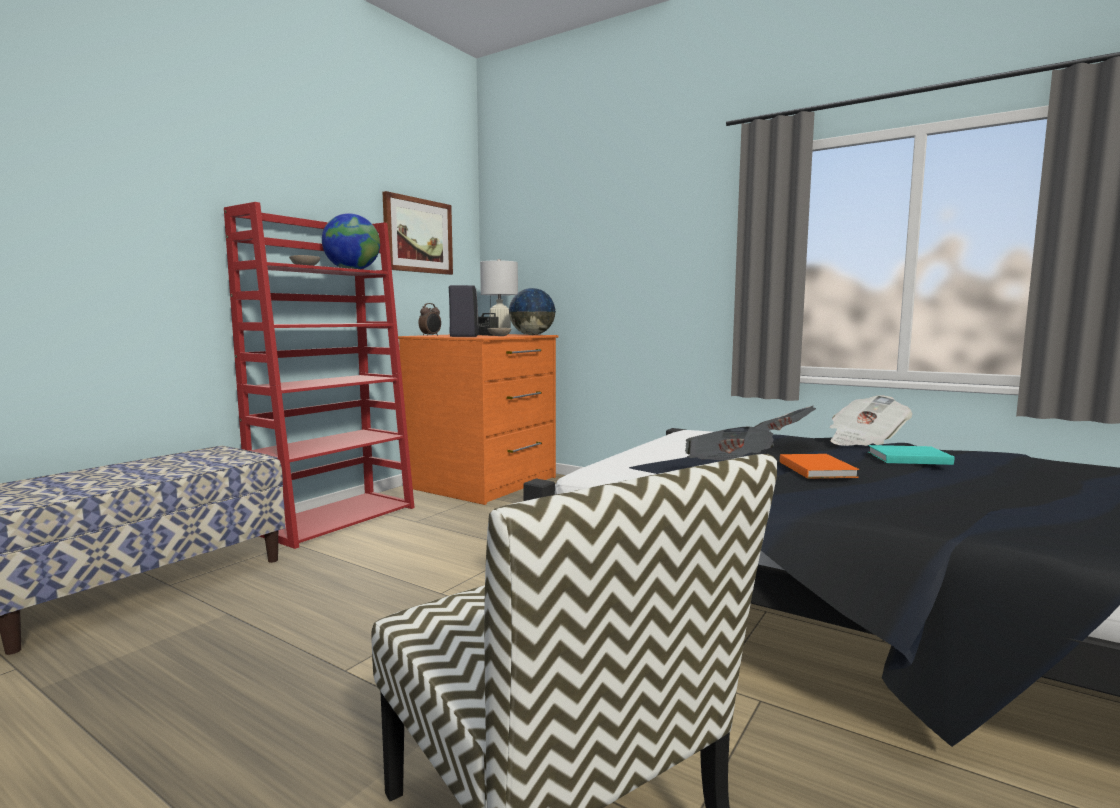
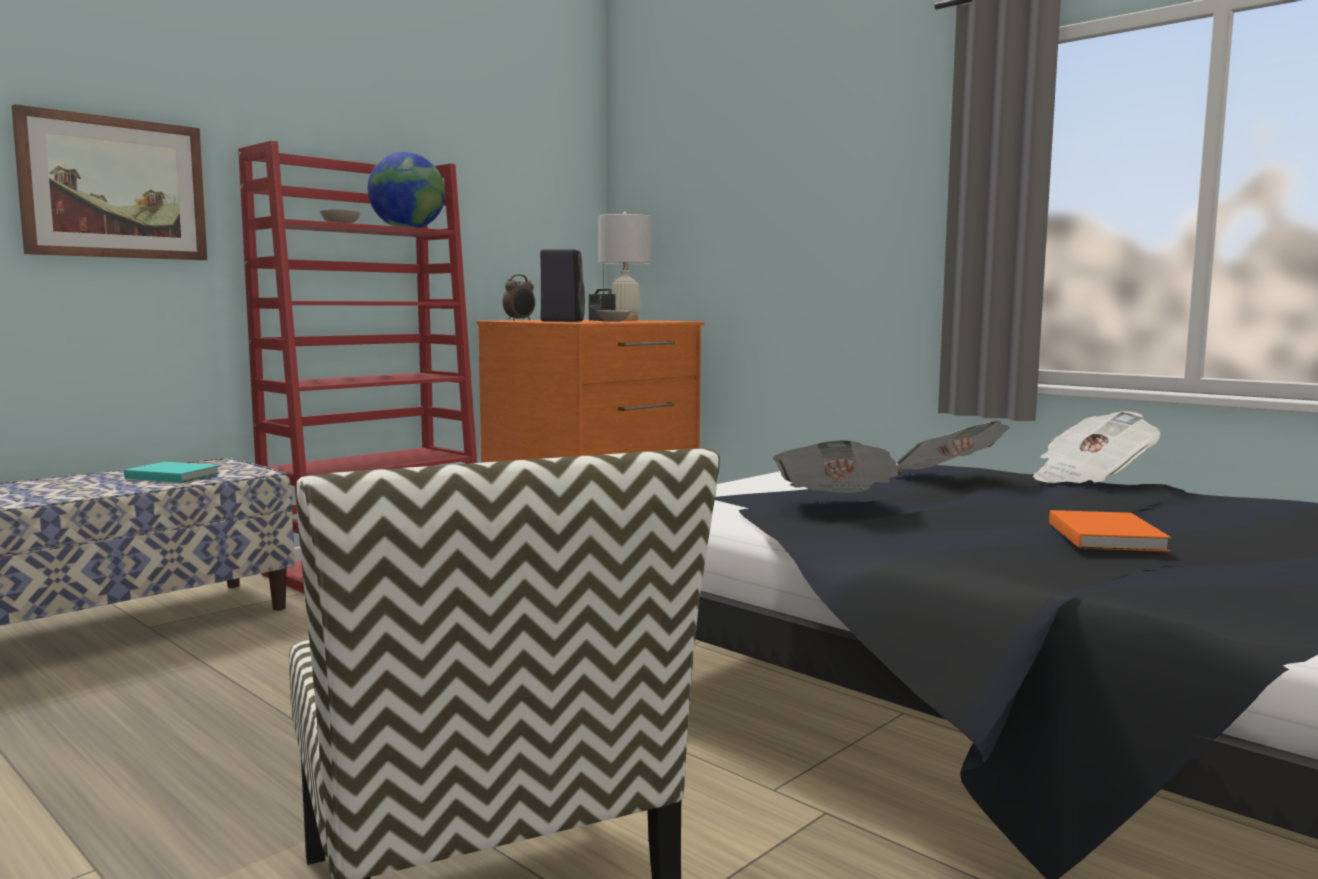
camera: 10 degrees right, 0 degrees up
(418, 235) = (511, 180): picture -> picture (114, 188)
(532, 335) = (665, 321): globe -> none
(817, 469) = (966, 508): orange book -> orange book (1106, 536)
(906, 458) = (1120, 500): turquoise book -> turquoise book (172, 476)

